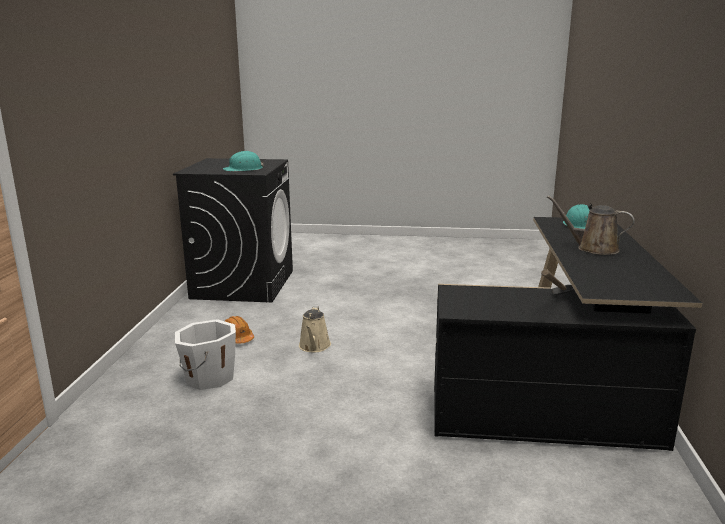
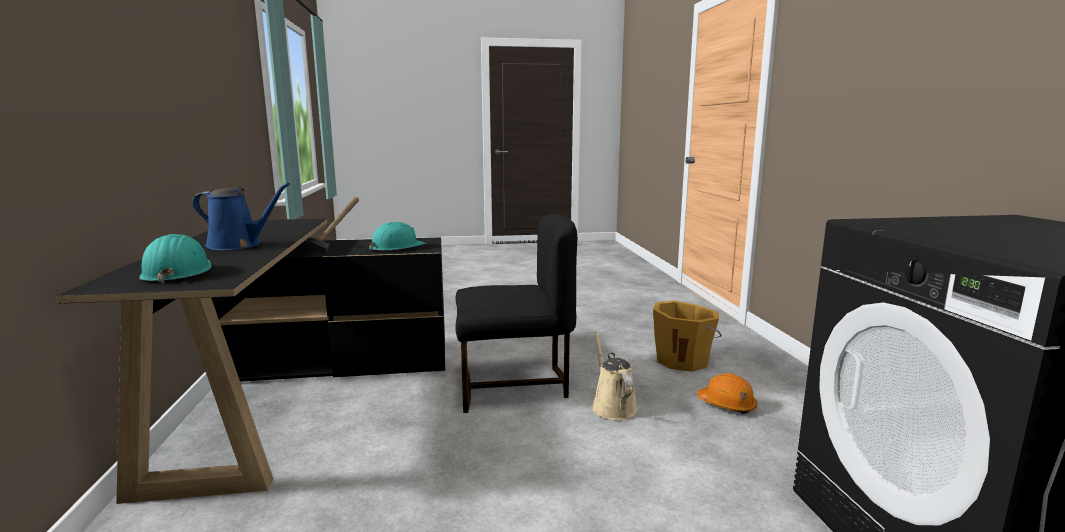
camera: 165 degrees right, 5 degrees down
(208, 377) = (683, 360): white bucket -> orange bucket
(244, 169) = (945, 228): turquoise hard hat -> turquoise hard hat (396, 247)
(376, 371) = (513, 385): none -> black chair
(593, 249) = (238, 245): brown watering can -> blue watering can

